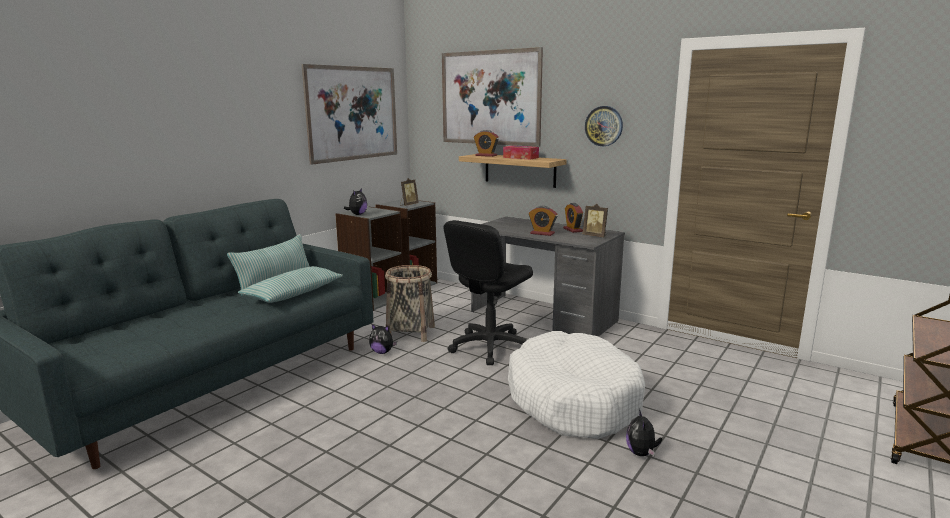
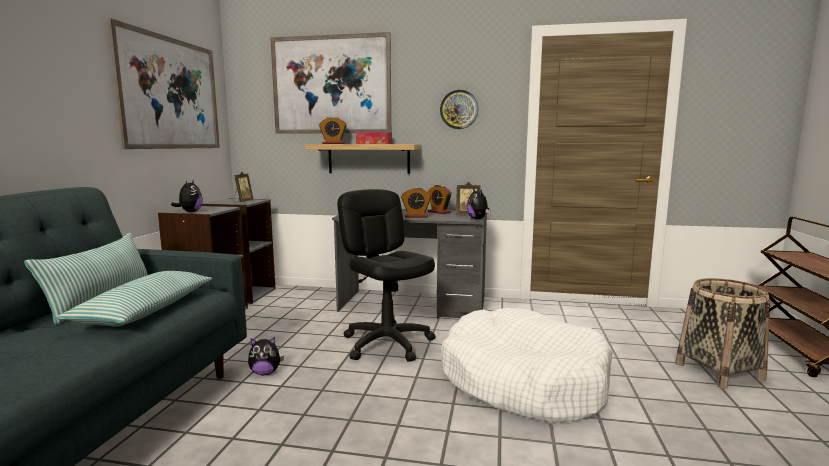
camera: 25 degrees left, 5 degrees down
(411, 332) = (285, 344): basket -> basket (719, 371)
(489, 347) = (387, 343): black office chair -> black office chair turned 135 degrees clockwise
(641, 453) = (642, 422): plush toy -> plush toy (478, 219)

